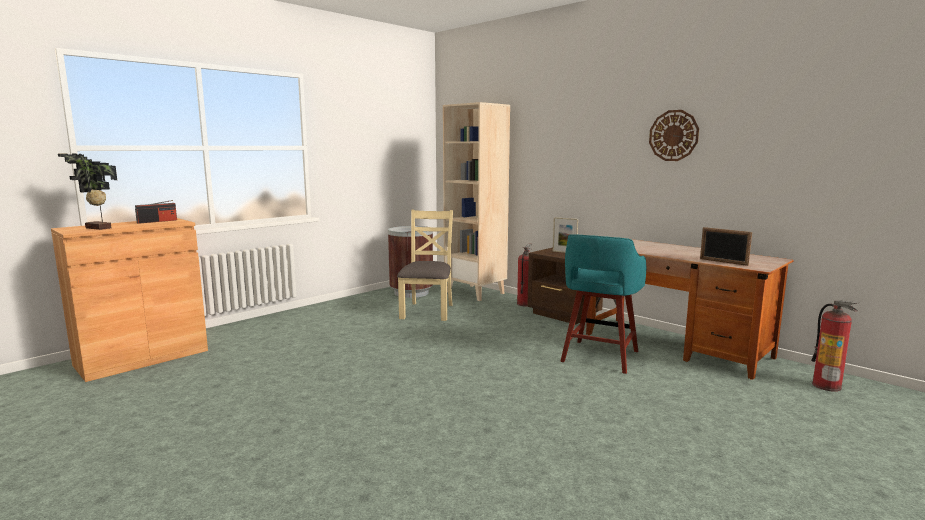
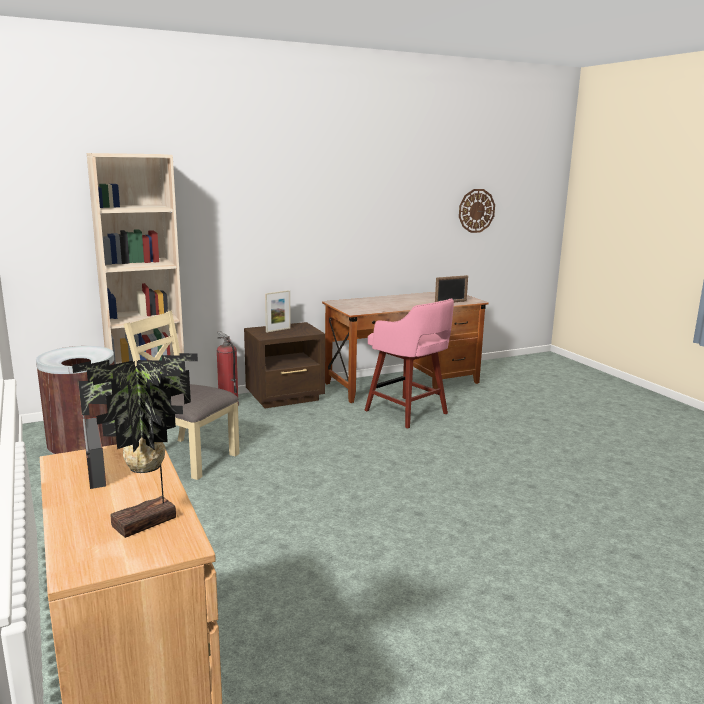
camera: 70 degrees left, 5 degrees up
(599, 357) = (408, 413): turquoise stool -> pink stool
(673, 135) = (363, 196): wall clock -> wall clock (476, 210)
(827, 386) = (496, 370): fire extinguisher -> none

